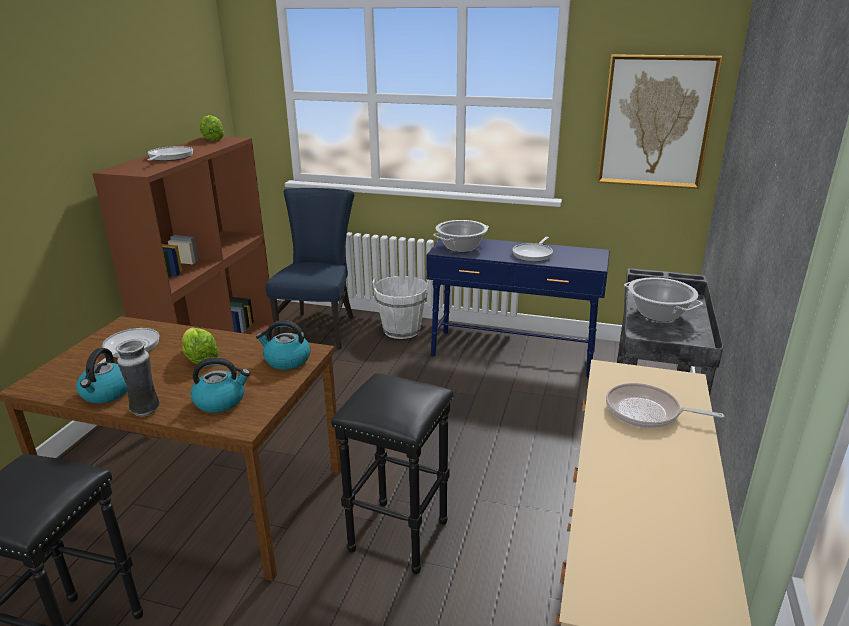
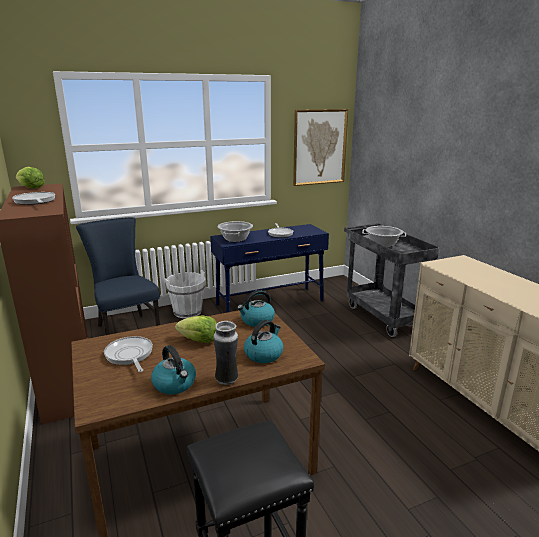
camera: 40 degrees left, 5 degrees down
(399, 537) = (345, 413): black stool -> none
(647, 412) = (477, 273): frying pan -> none

